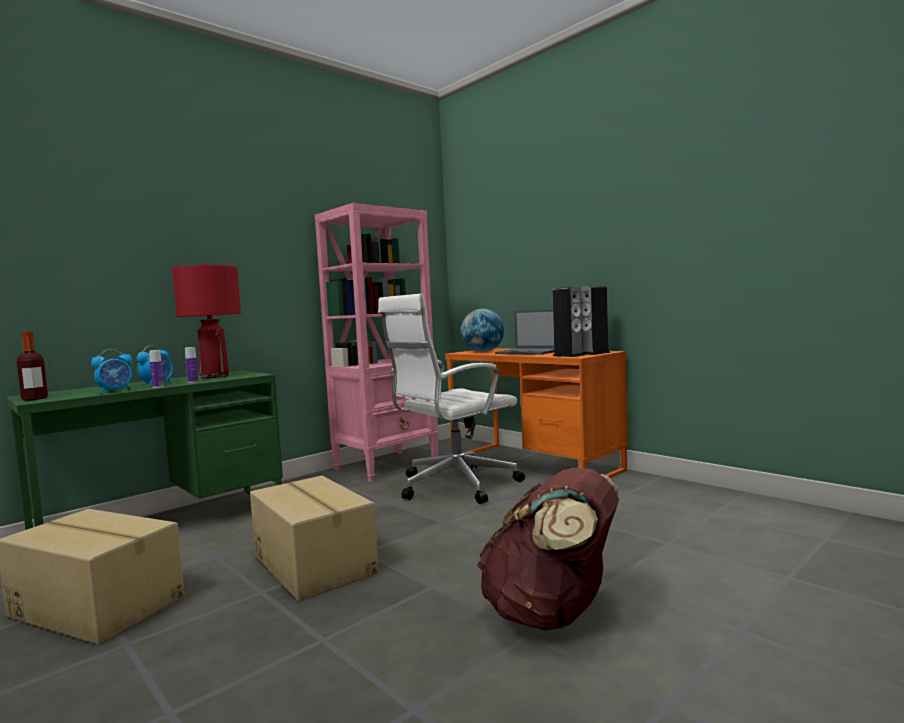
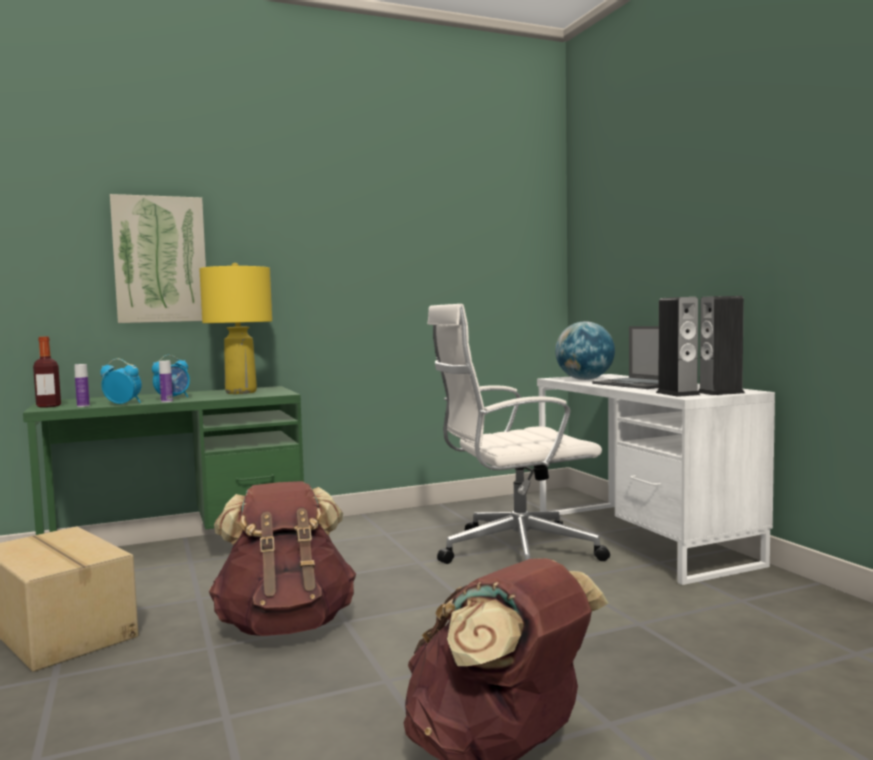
camera: 20 degrees right, 0 degrees up
(115, 391) = (123, 404): alarm clock -> alarm clock turned 150 degrees counterclockwise
(125, 260) = (160, 260): none -> picture
(193, 382) = (207, 398): bottle -> bottle (83, 406)
(214, 376) = (240, 392): red table lamp -> yellow table lamp
(315, 563) = (286, 625): cardboard box -> brown backpack
(387, 465) = (455, 515): pink bookcase -> none
(533, 464) = (640, 538): orange desk -> white desk

